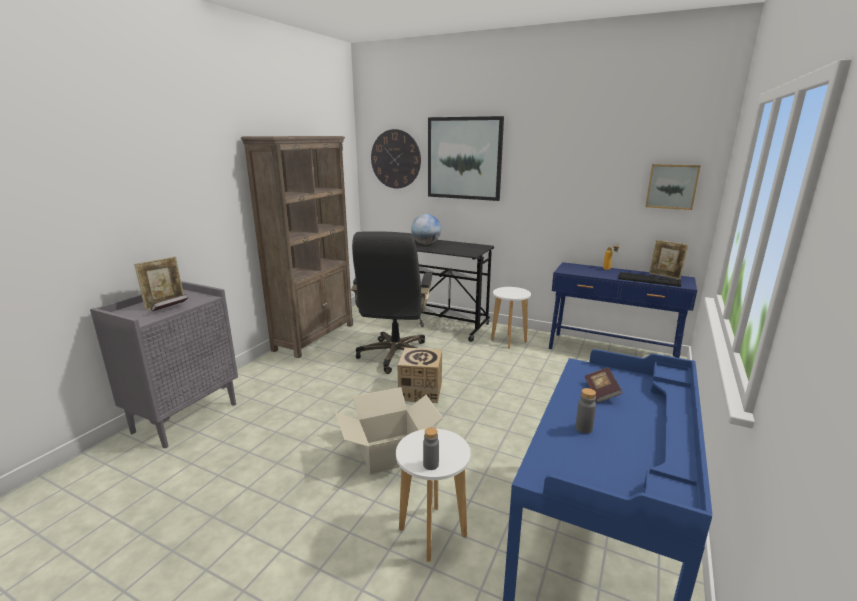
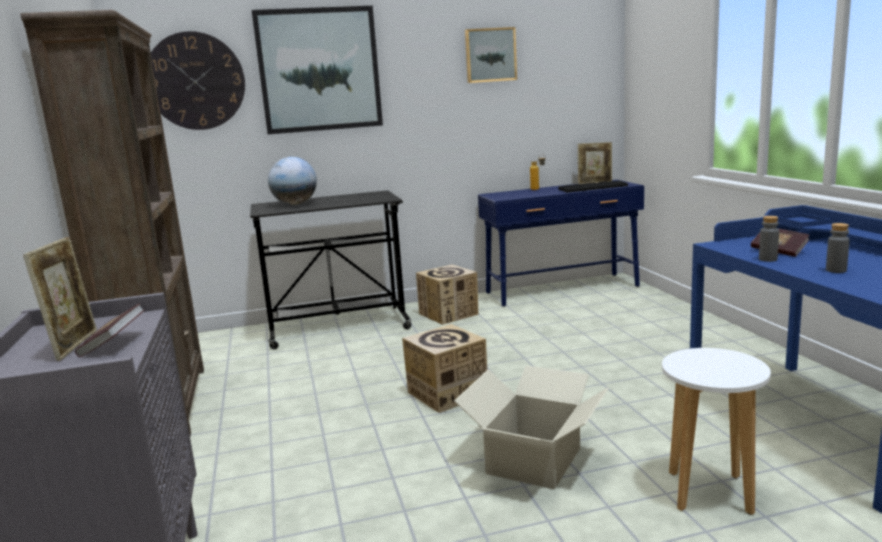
camera: 40 degrees left, 5 degrees down
(395, 354) = (338, 374): black office chair -> none
(431, 465) = (741, 374): grey bottle -> grey bottle (768, 259)
(508, 341) = (449, 314): white stool -> cardboard box
(672, 186) = (579, 81): picture -> picture (490, 55)

